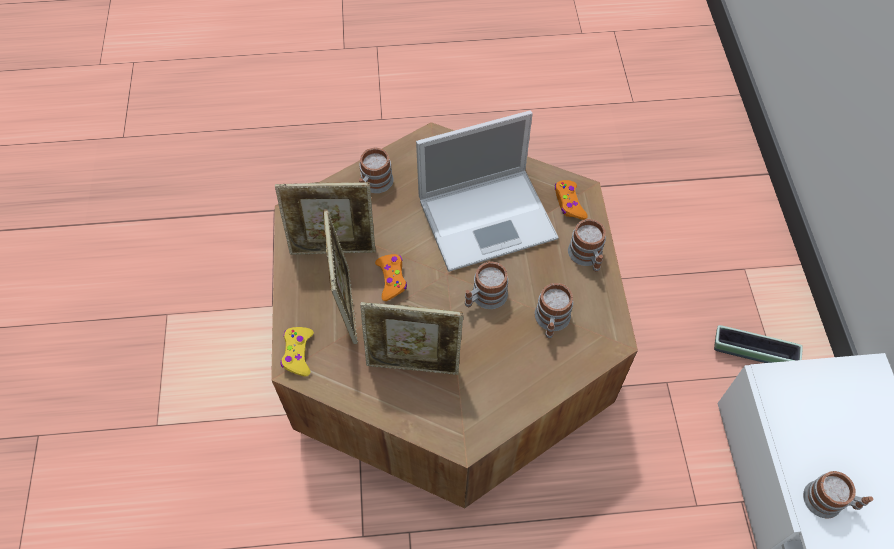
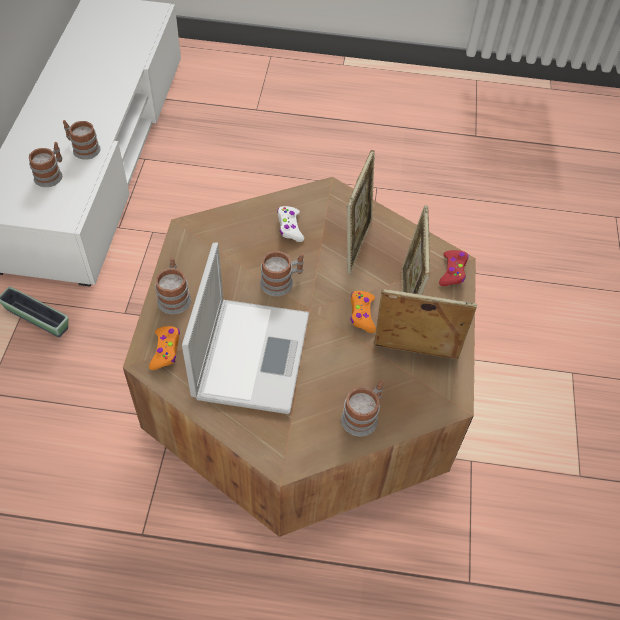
camera: 170 degrees left, 5 degrees down
(298, 354) = (452, 271): yellow game controller -> red game controller
(414, 365) = (356, 244): picture frame -> picture frame turned 90 degrees clockwise
(489, 218) = (252, 353): laptop -> laptop turned 105 degrees clockwise
(497, 370) = (290, 227): none -> white game controller
(551, 321) = (231, 252): mug -> mug (51, 174)

